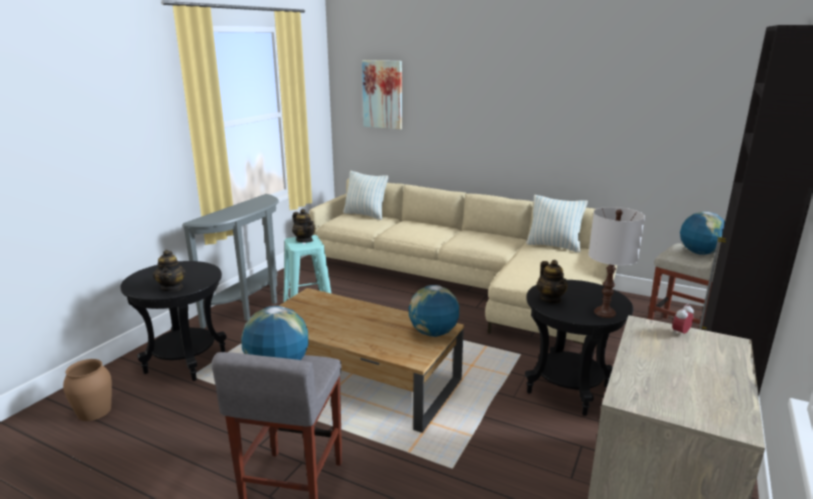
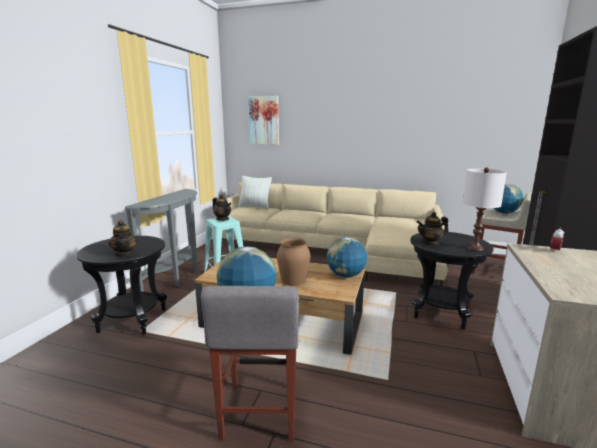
camera: 10 degrees left, 5 degrees down
(94, 411) = (53, 369): brown vase -> brown vase (293, 280)
(550, 299) = (430, 243): teapot -> teapot turned 105 degrees clockwise
(554, 246) = (397, 218): pillow -> none

